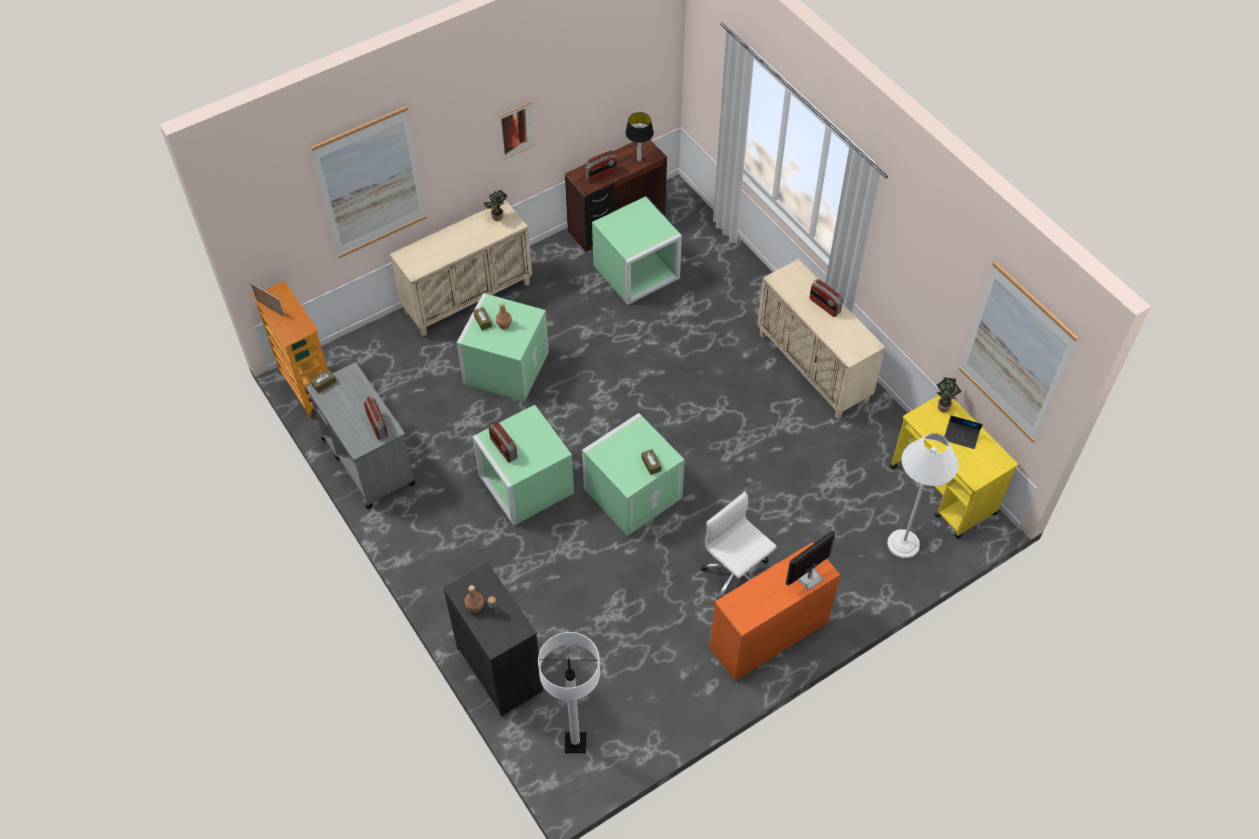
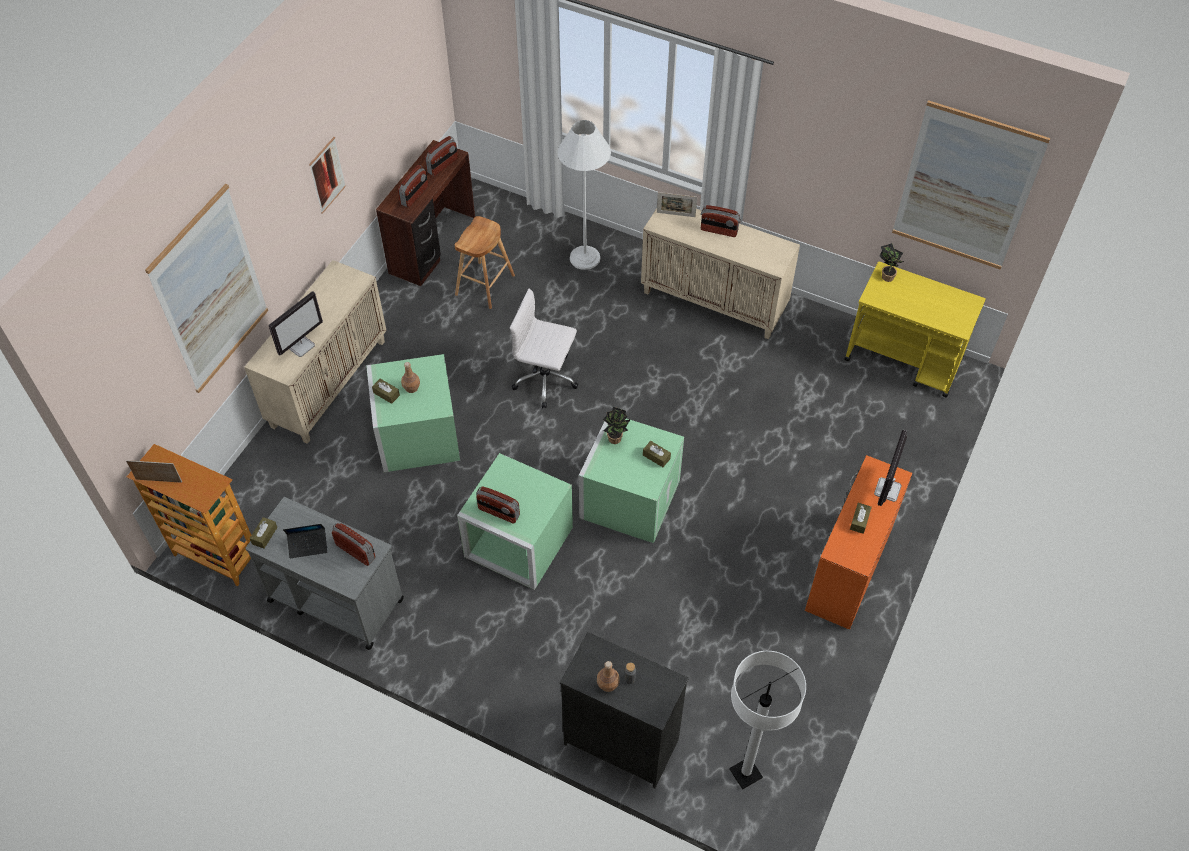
camera: 30 degrees left, 0 degrees up
(439, 256) = (301, 345): none -> monitor
(497, 218) = (337, 281): potted plant -> potted plant (616, 440)
(636, 272) = (485, 285): green storage box -> brown stool
(639, 159) = (442, 165): table lamp -> radio
(736, 575) = (780, 528): white office chair -> white office chair (546, 380)
(767, 590) = (859, 521): none -> brown tissue box
(798, 277) = (676, 214): none -> picture frame
(903, 544) = (904, 425): white floor lamp -> white floor lamp (585, 258)
(961, 437) = (921, 296): laptop -> laptop (308, 545)

